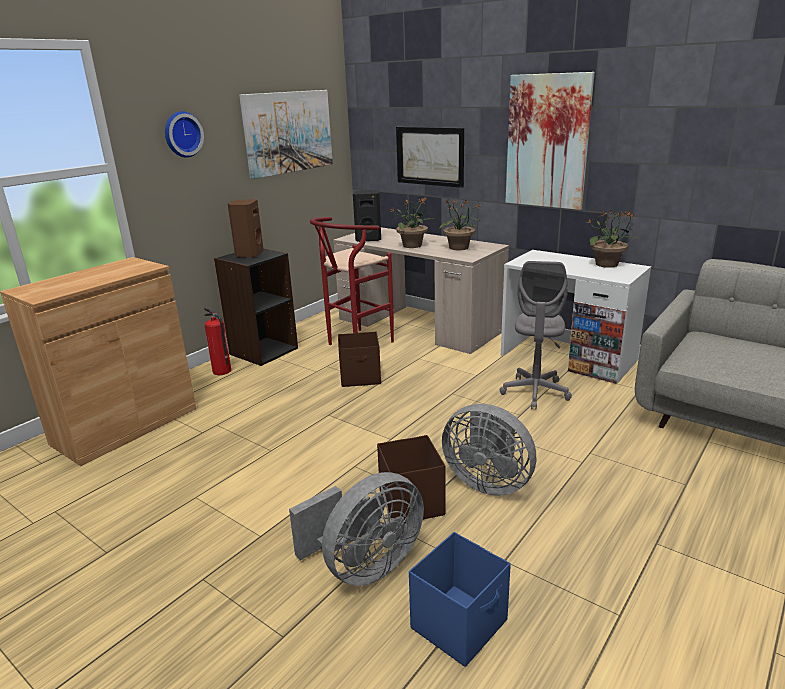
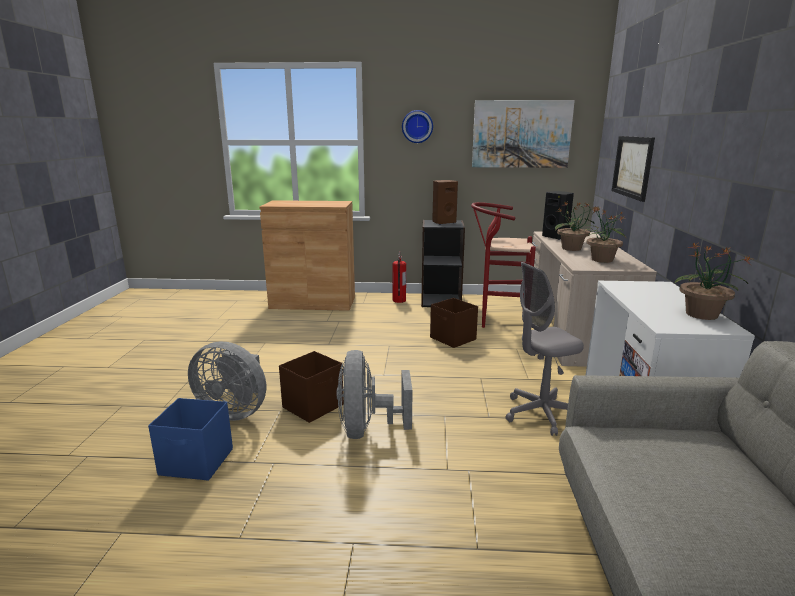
camera: 55 degrees right, 5 degrees down
(547, 142) = (703, 155): picture -> none

